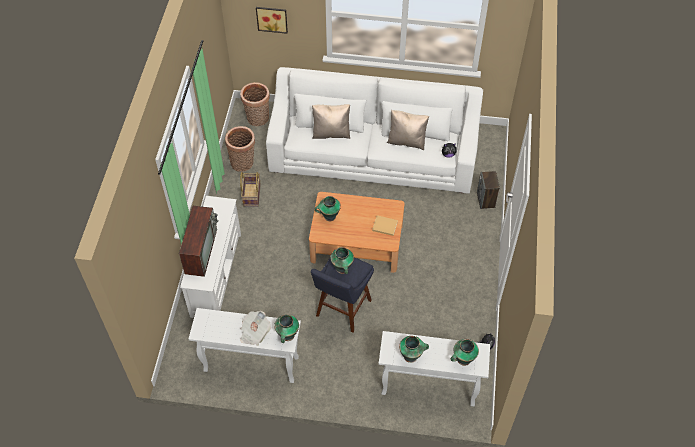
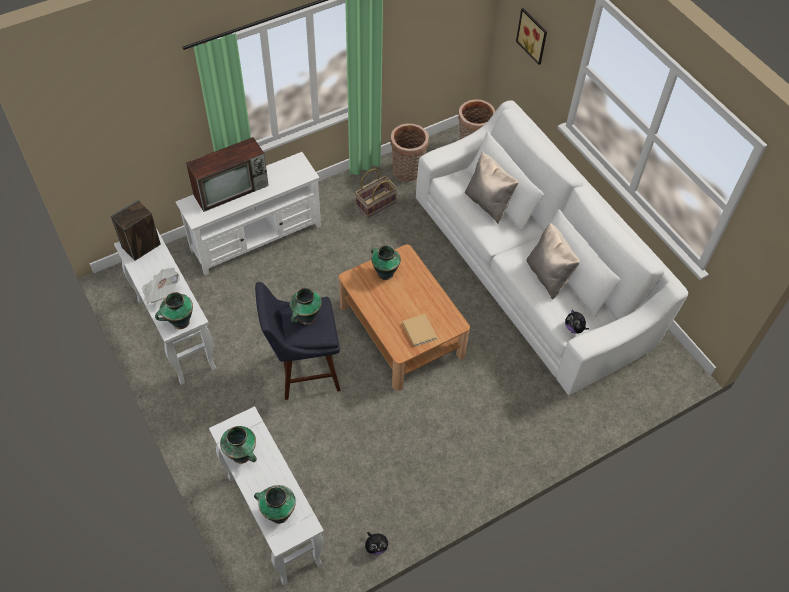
camera: 50 degrees right, 0 degrees up
(486, 200) = (579, 420): speaker -> speaker (141, 246)

